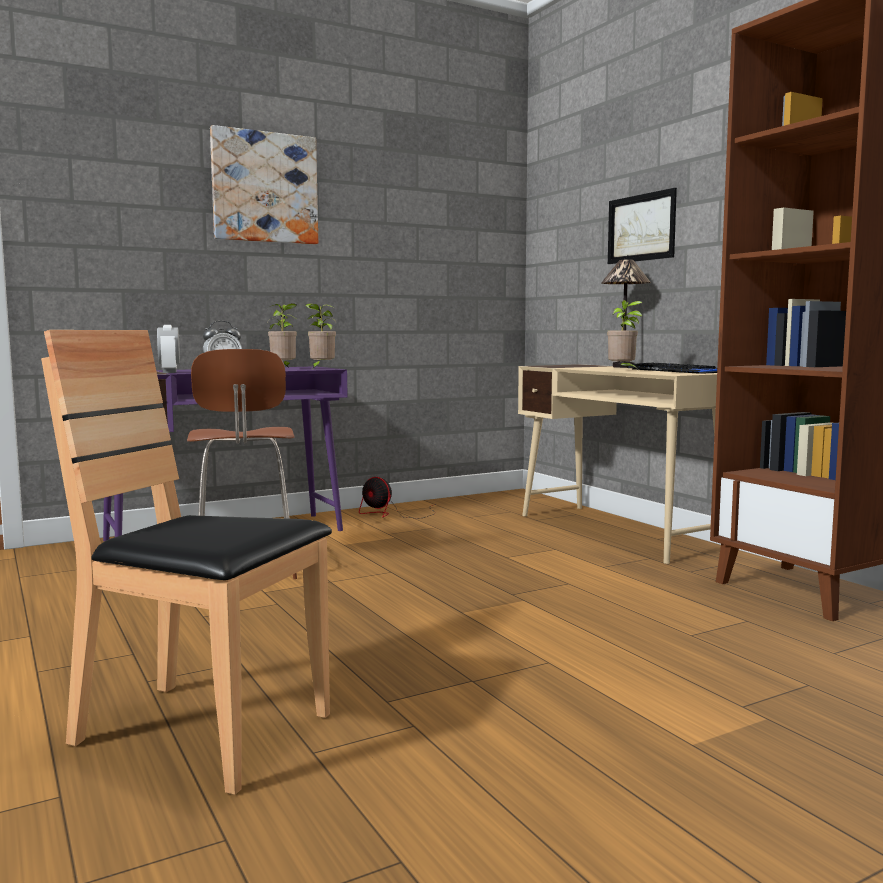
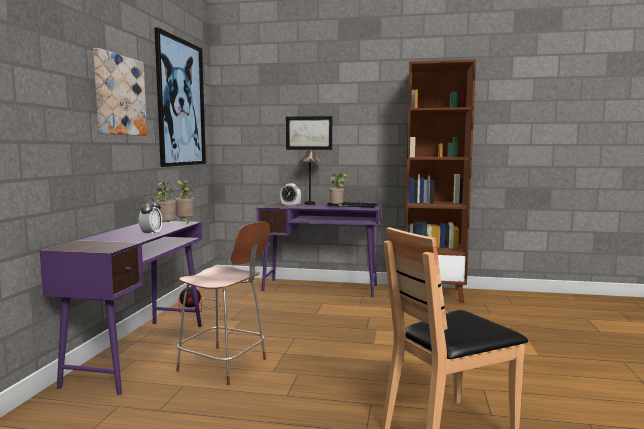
camera: 50 degrees left, 0 degrees up
(169, 372) = (122, 240): alarm clock -> alarm clock (290, 205)
(424, 195) = (181, 103): none -> picture
(618, 532) = (321, 288): beige desk -> purple desk

